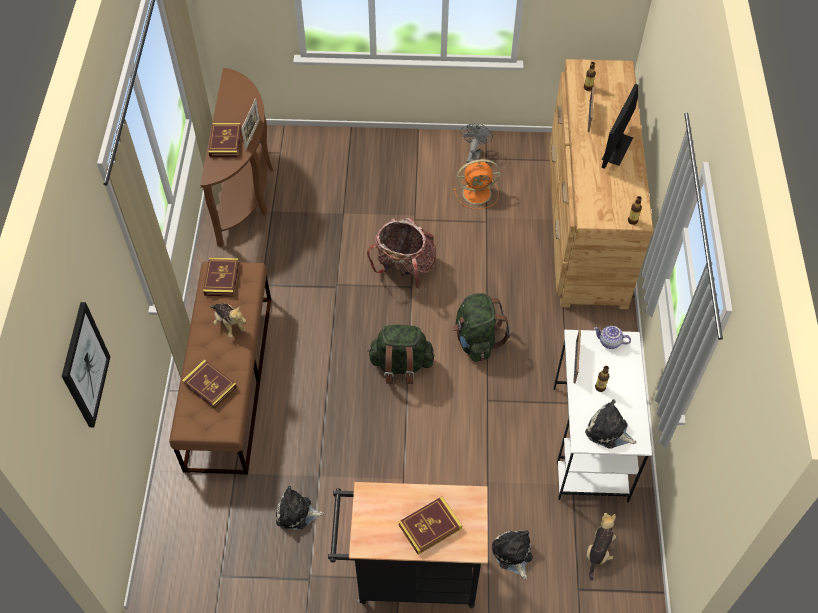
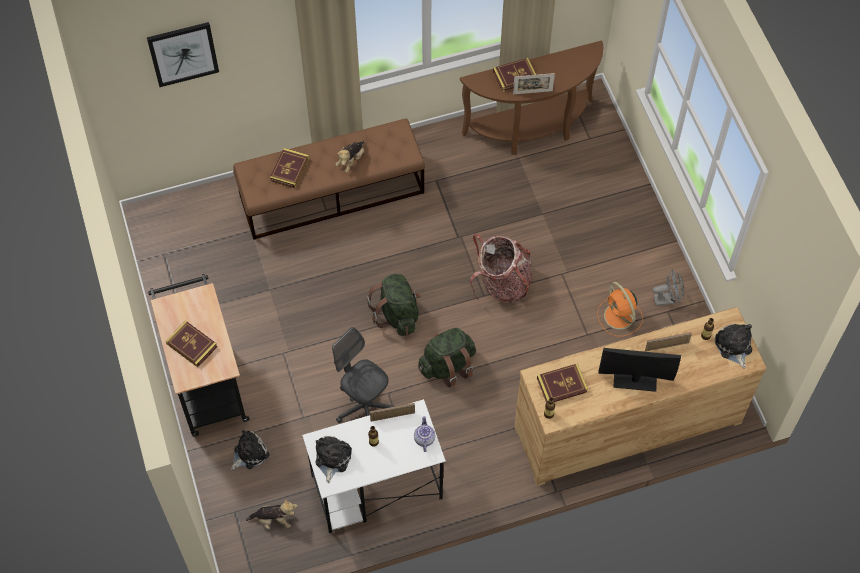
camera: 70 degrees right, 5 degrees up
(221, 278) = (393, 137): book -> book (561, 385)
(296, 513) = (232, 285): plush toy -> plush toy (733, 346)
(495, 426) = (364, 407): none -> grey office chair

